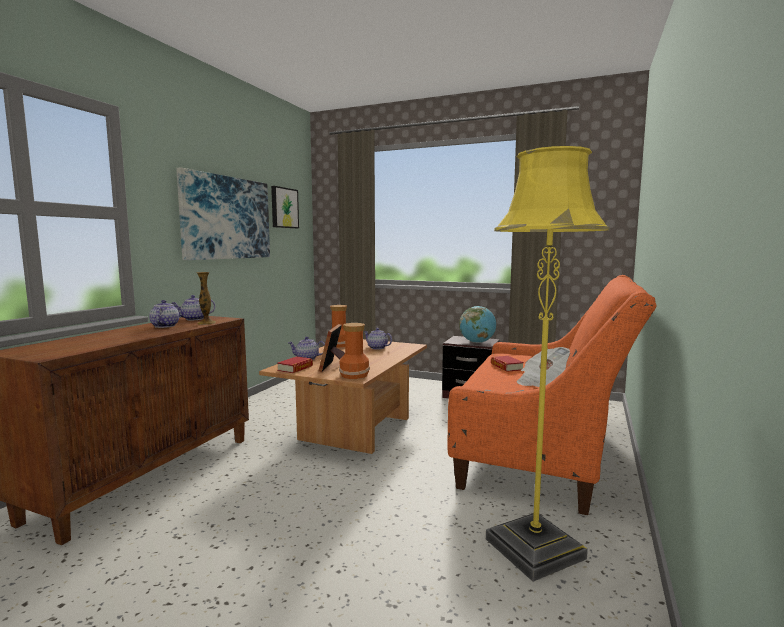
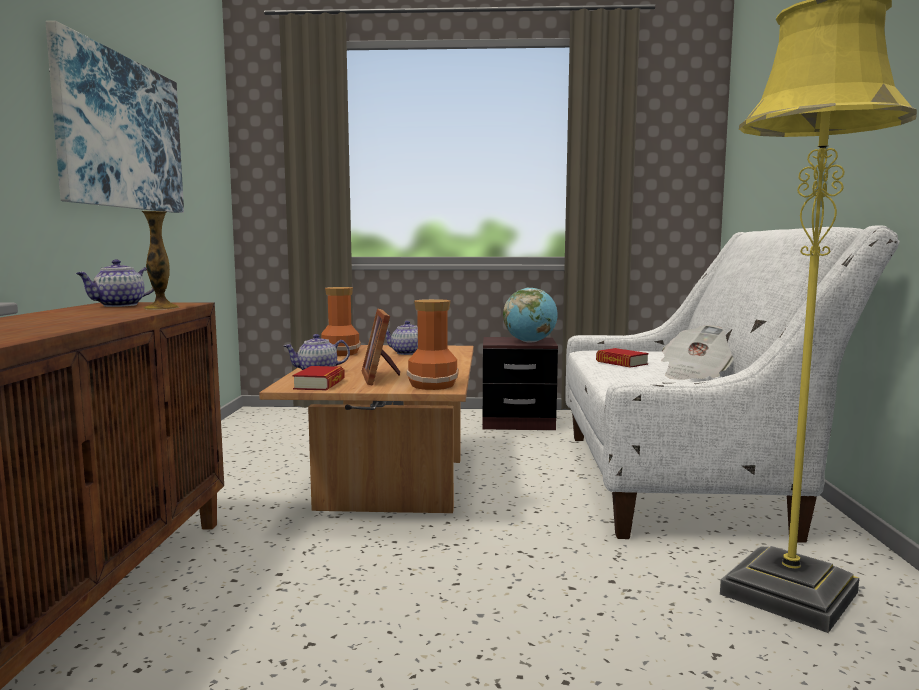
camera: 20 degrees left, 0 degrees up
(165, 326) = (85, 313): teapot -> none
(284, 208) = (195, 131): picture -> none
(545, 453) = (684, 480): orange sofa -> white sofa

